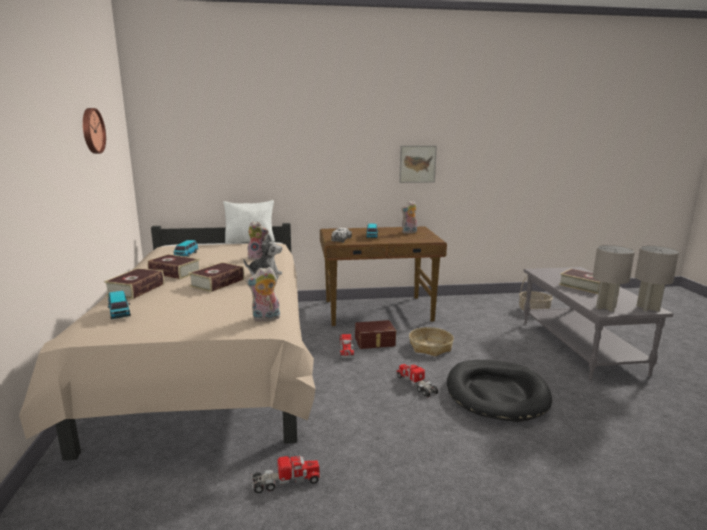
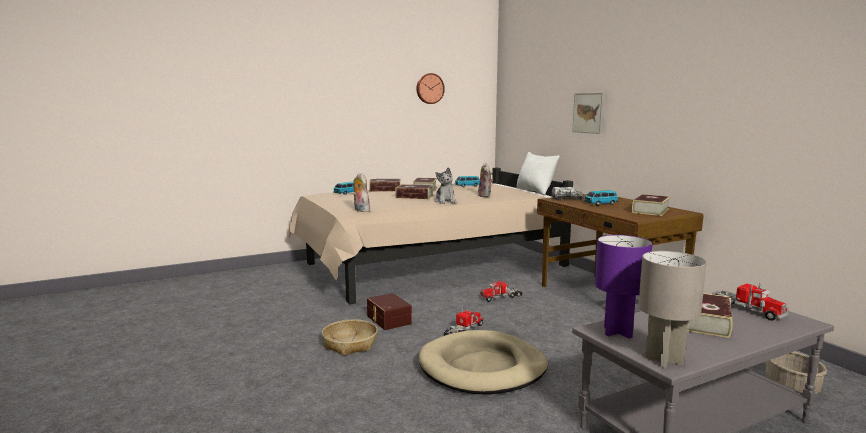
camera: 70 degrees right, 5 degrees down
(285, 482) = (307, 308): toy truck -> toy truck (745, 309)
(375, 342) = (530, 305): brown storage box -> brown storage box (388, 320)
(409, 232) = (650, 210): plush toy -> book
(417, 164) = (700, 127): picture -> picture (588, 113)
(430, 347) = (552, 329): basket -> basket (350, 344)
(496, 393) = (482, 367): black dog bed -> beige dog bed
(606, 308) = (618, 332): grey table lamp -> purple table lamp

